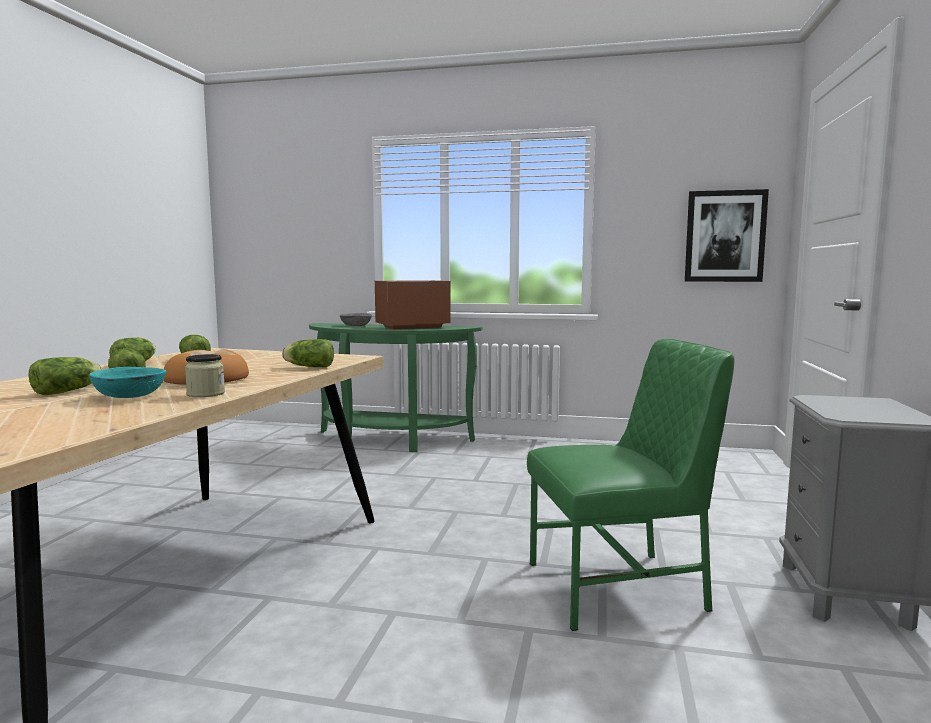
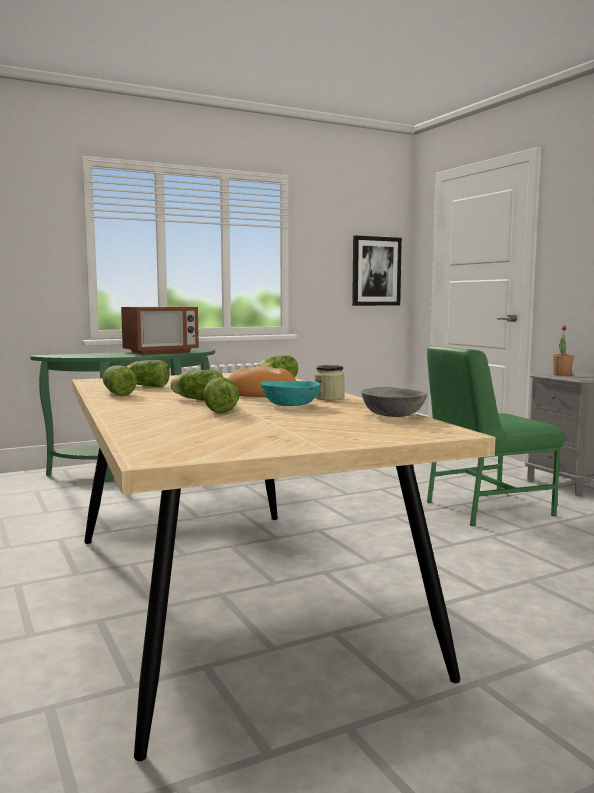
camera: 40 degrees left, 0 degrees up
(355, 326) = (99, 354): grey bowl -> grey bowl (392, 415)
(412, 327) = (161, 352): microwave -> microwave turned 150 degrees counterclockwise
(619, 587) = (485, 508): green chair -> green chair turned 150 degrees counterclockwise
(832, 405) = (561, 374): none -> potted plant

